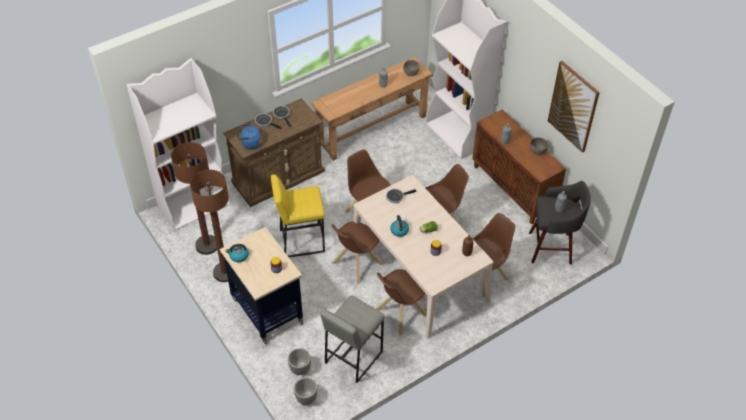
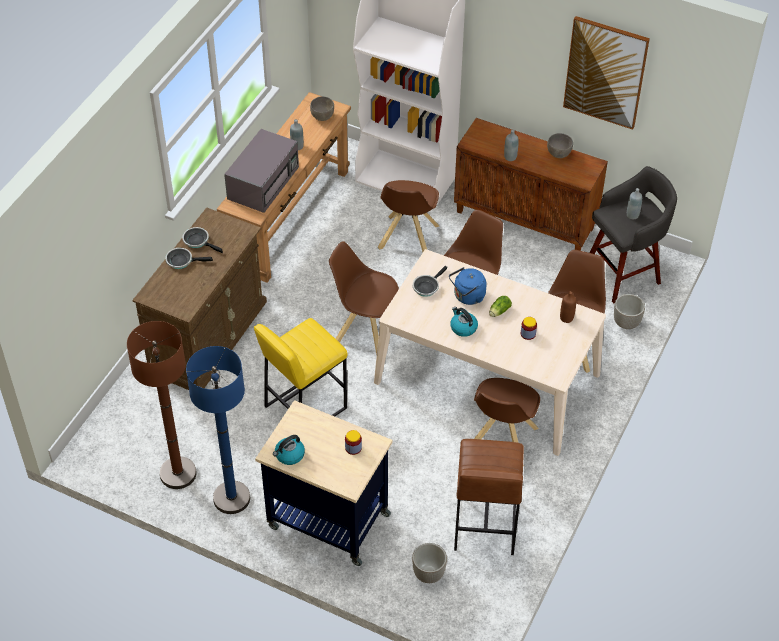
camera: 30 degrees left, 0 degrees up
(194, 205) = (117, 427): white bookcase -> none
(225, 272) = (231, 498): brown floor lamp -> blue floor lamp
(250, 144) = (183, 299): blue kettle -> blue kettle (467, 297)
(306, 398) = (464, 607): planter -> planter (626, 323)
(348, 97) = (263, 182): none -> grey microwave
(353, 358) = (485, 526): grey stool -> brown stool
(356, 264) = (399, 404): brown chair -> brown chair (407, 238)

